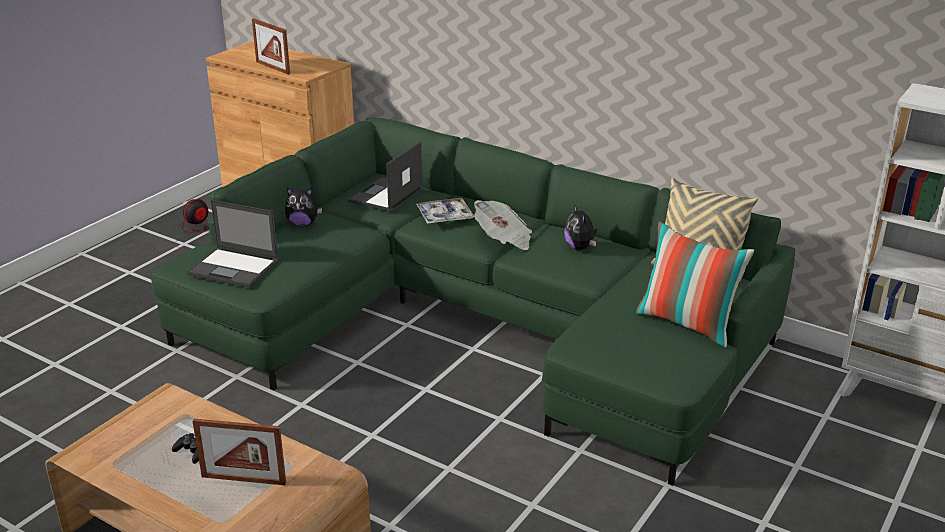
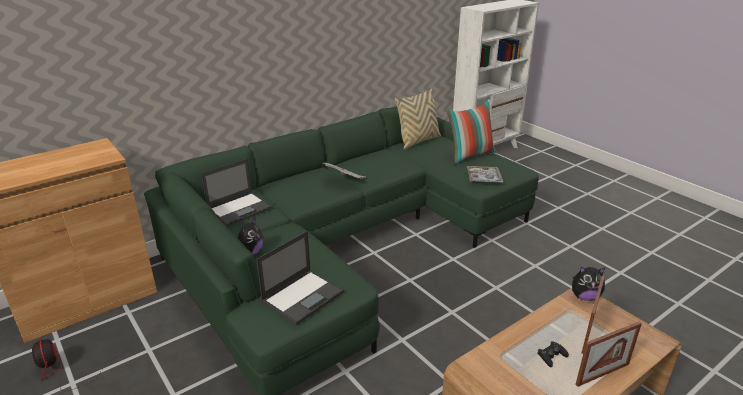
camera: 70 degrees left, 0 degrees up
(272, 68) = (63, 168): picture frame -> picture frame (602, 374)
(385, 195) = (240, 209): laptop -> laptop turned 90 degrees counterclockwise
(444, 217) = (297, 193): tray -> tray (484, 178)
(580, 248) = (375, 161): plush toy -> plush toy (584, 297)

